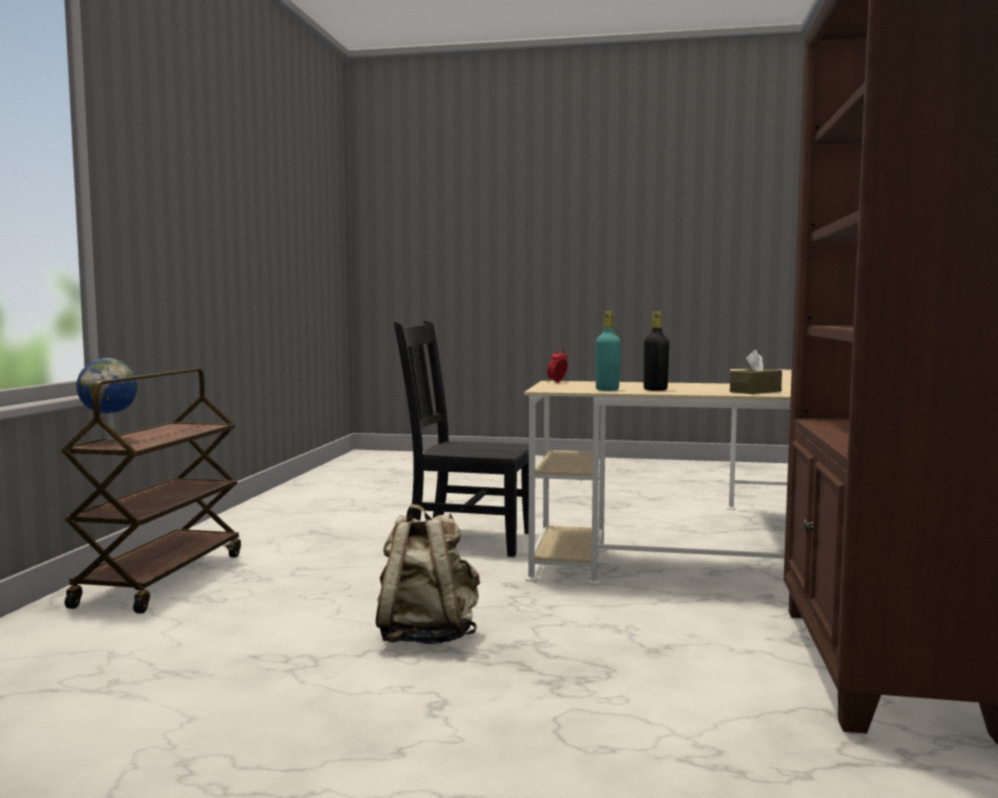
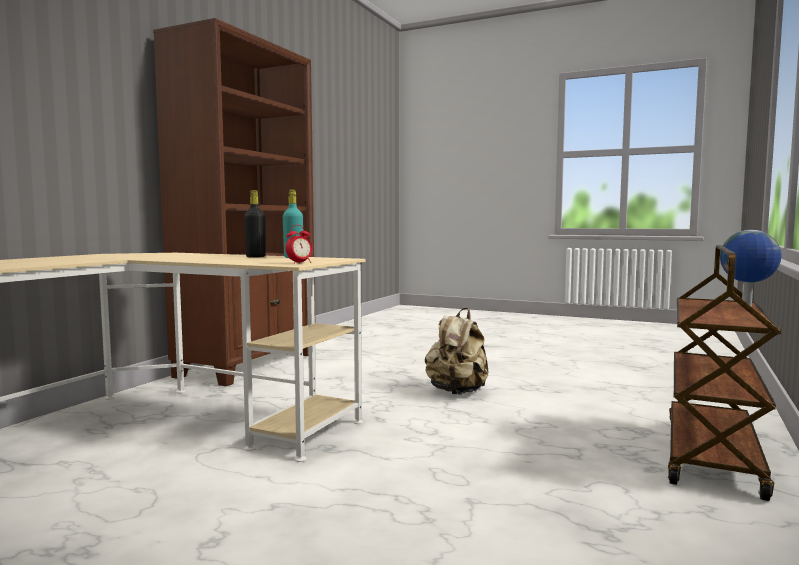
camera: 165 degrees left, 0 degrees up
(466, 539) = (380, 484): black chair -> none
(755, 391) = (194, 254): brown tissue box -> none

